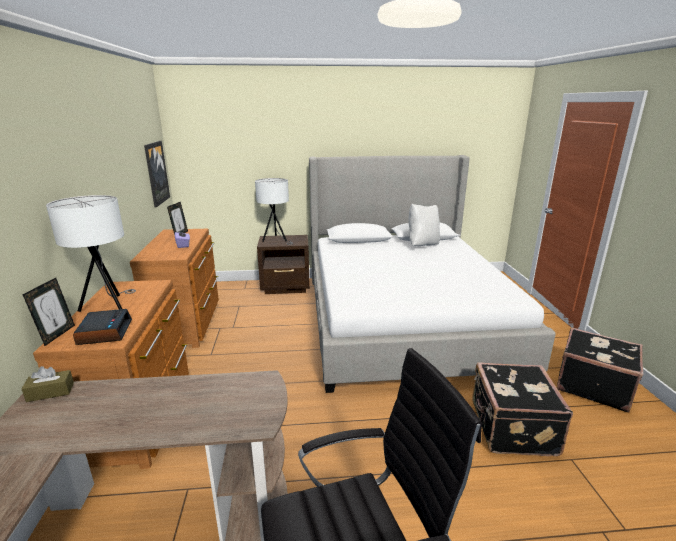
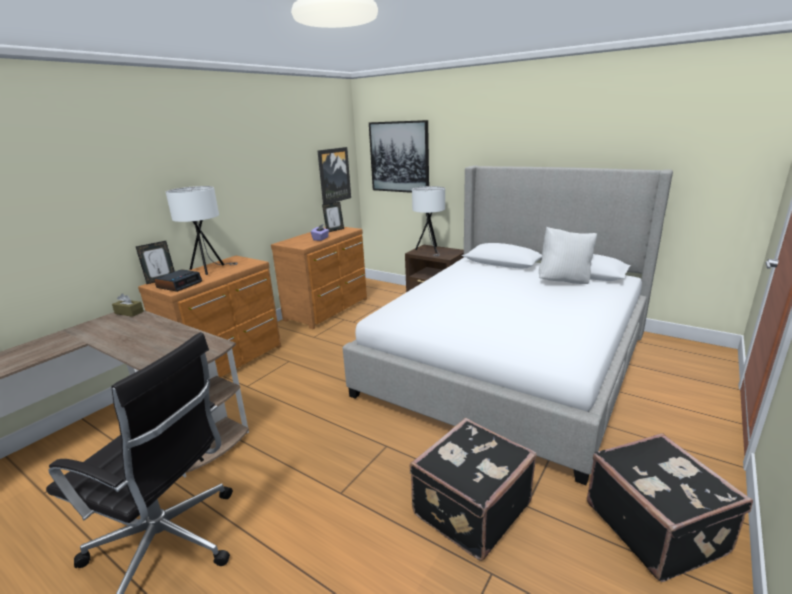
camera: 40 degrees right, 0 degrees up
(224, 150) = (399, 157): none -> picture

